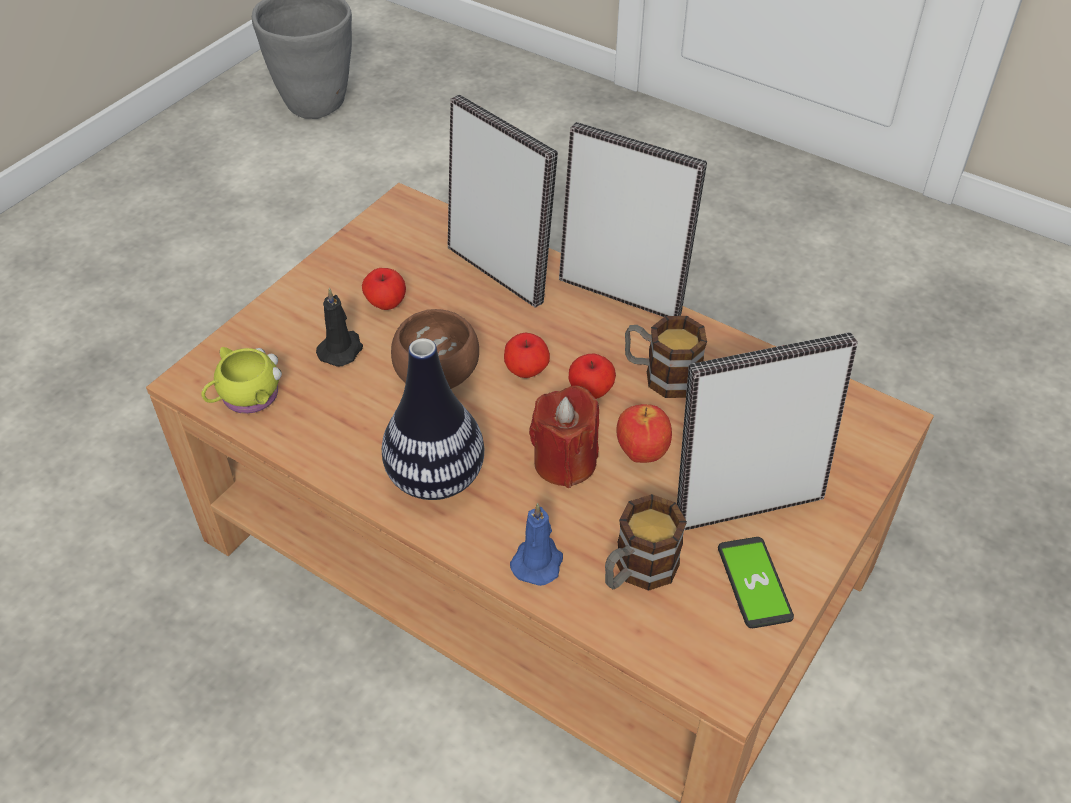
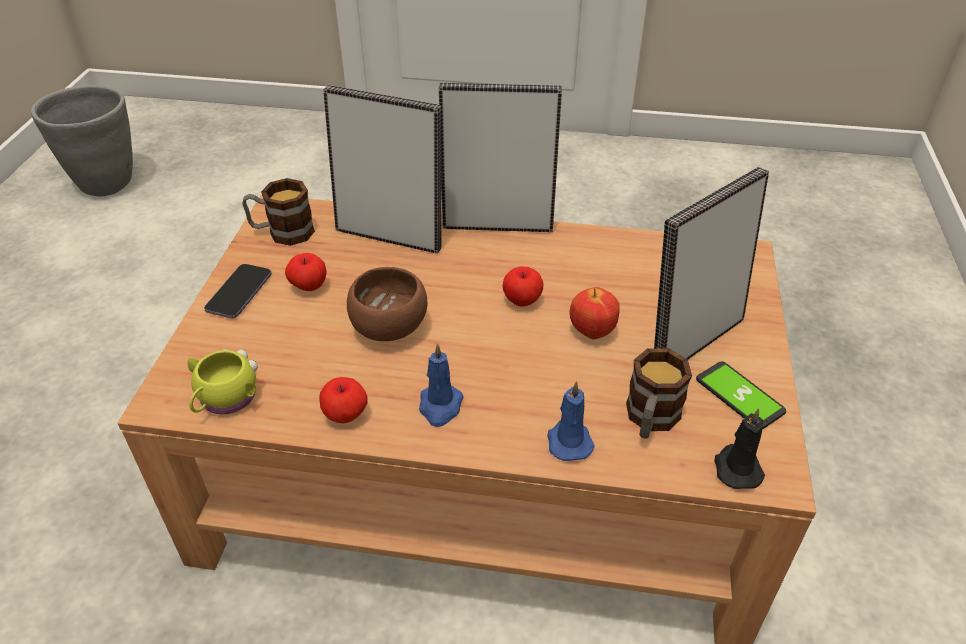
camera: 25 degrees left, 5 degrees down
(317, 289) = (239, 293): none -> phone
(341, 349) = (291, 333): black candle -> black candle (736, 468)
(435, 477) = (440, 407): vase -> blue candle
(526, 370) = (461, 301): apple -> apple (345, 414)
(565, 462) = (538, 358): red candle -> none
(661, 375) = (567, 272): mug -> mug (282, 232)

